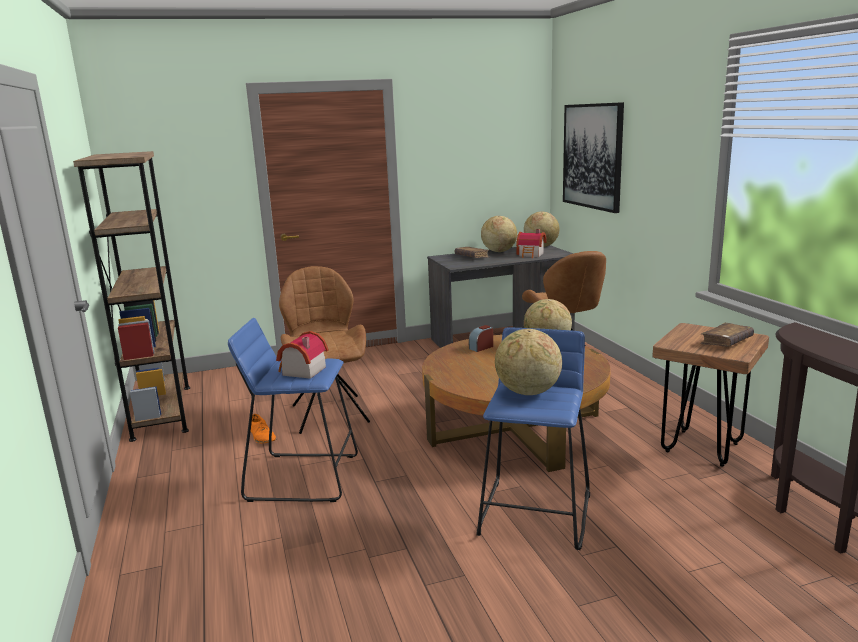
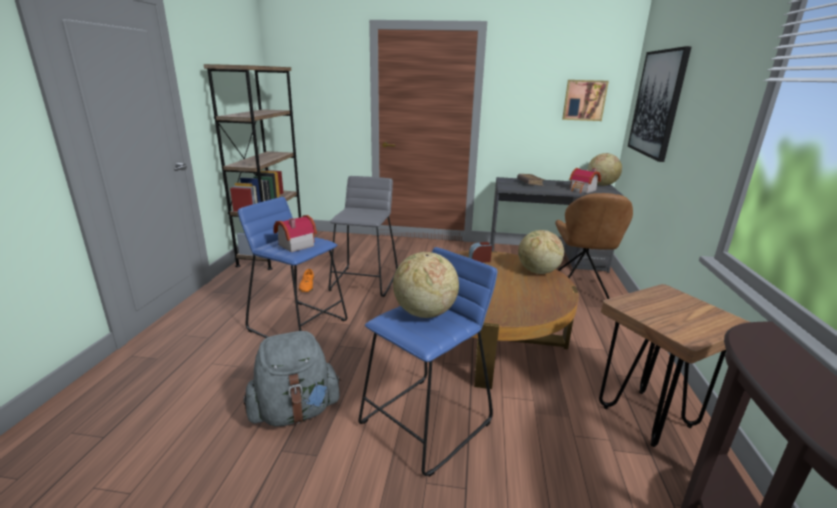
camera: 25 degrees right, 5 degrees up
(329, 412) = (365, 281): brown chair -> grey stool
(400, 551) = (295, 411): none -> grey backpack
(498, 251) = (558, 183): globe -> none
(506, 157) = (584, 100): none -> picture
(726, 342) = (692, 319): brown book -> none

